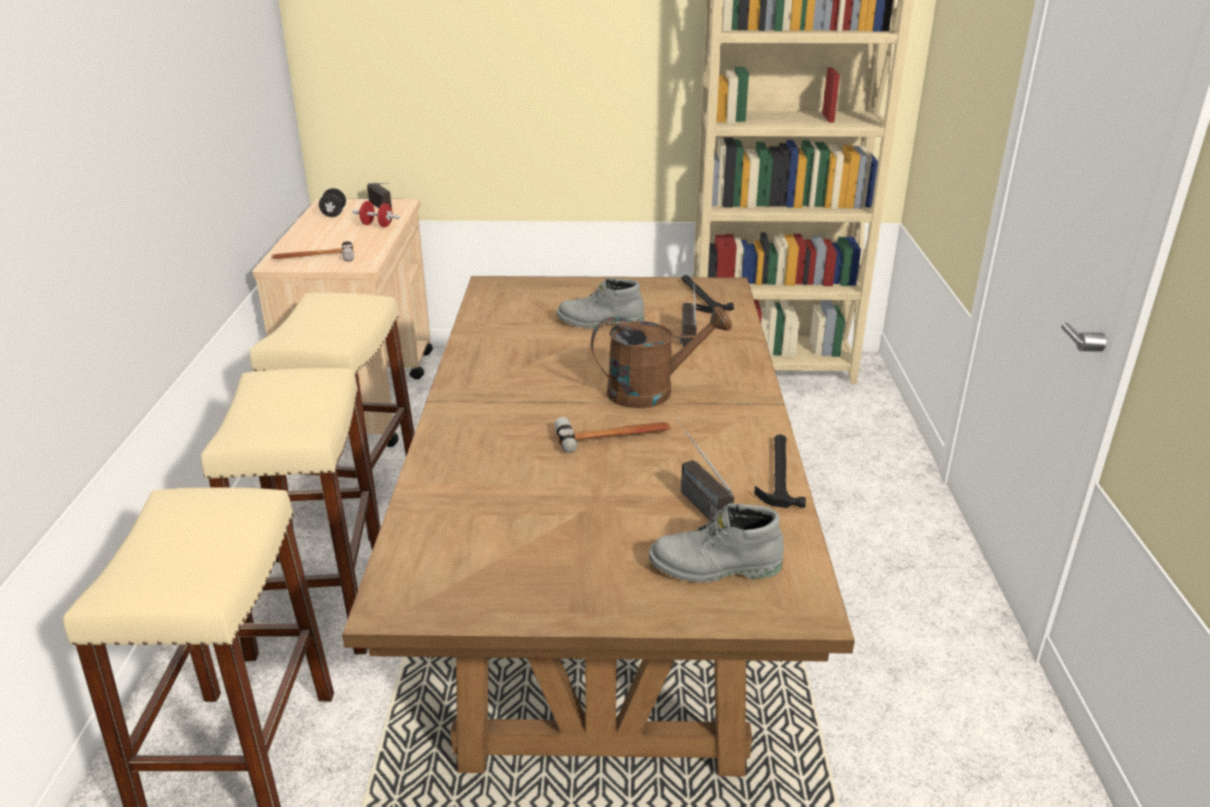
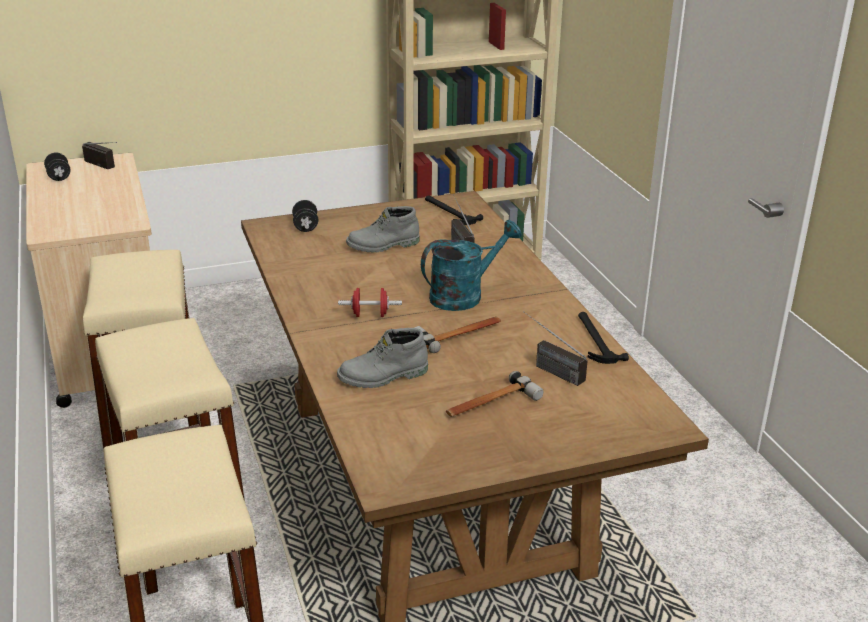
camera: 20 degrees left, 0 degrees up
(313, 258) = (78, 224): hammer -> hammer (491, 404)
(377, 225) = (113, 184): red dumbbell -> red dumbbell (370, 315)
(531, 291) = (305, 227): none -> black dumbbell
(652, 391) = (464, 295): brown watering can -> turquoise watering can
(714, 568) = (593, 412): grey boot -> grey boot (383, 377)

